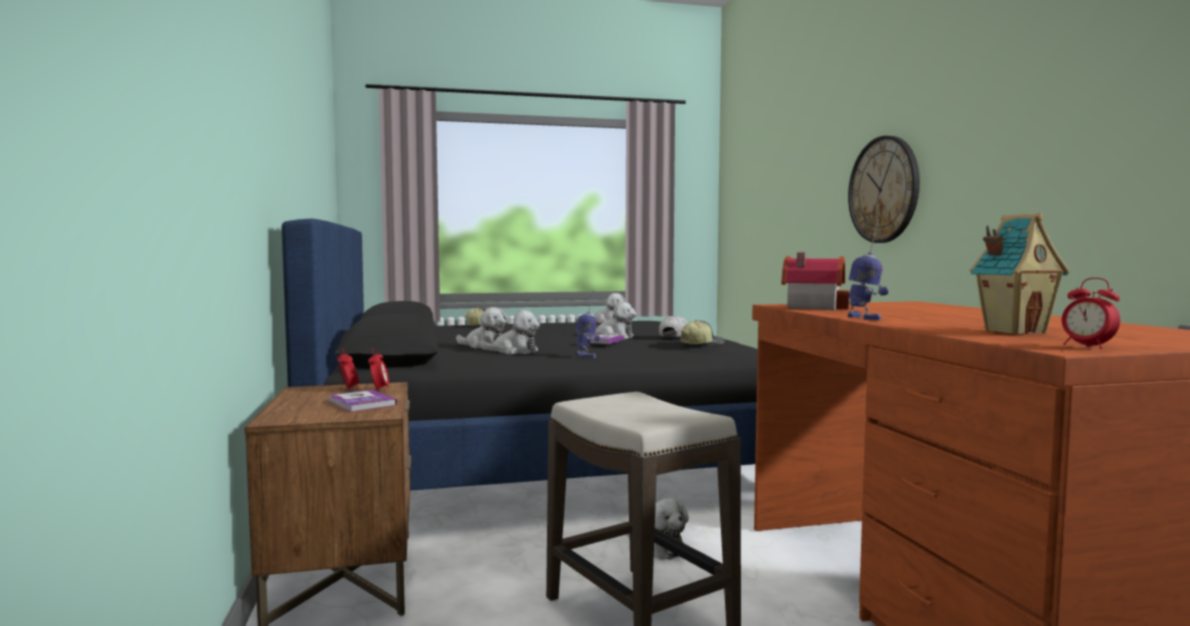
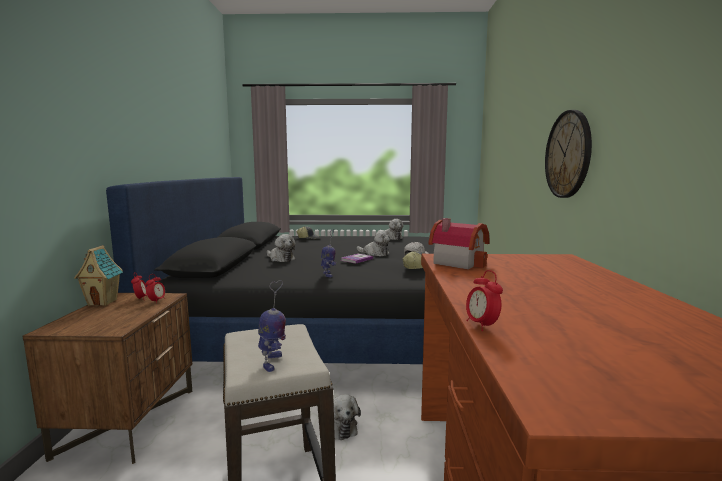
camera: 15 degrees right, 5 degrees up
(362, 403) = (125, 315): book -> none
(513, 351) = (290, 266): plush toy -> none
(864, 318) = (464, 289): toy robot -> toy robot (272, 363)
(1014, 331) = (568, 338): toy house -> toy house (103, 302)
(1087, 347) = (597, 402): alarm clock -> alarm clock (482, 325)

